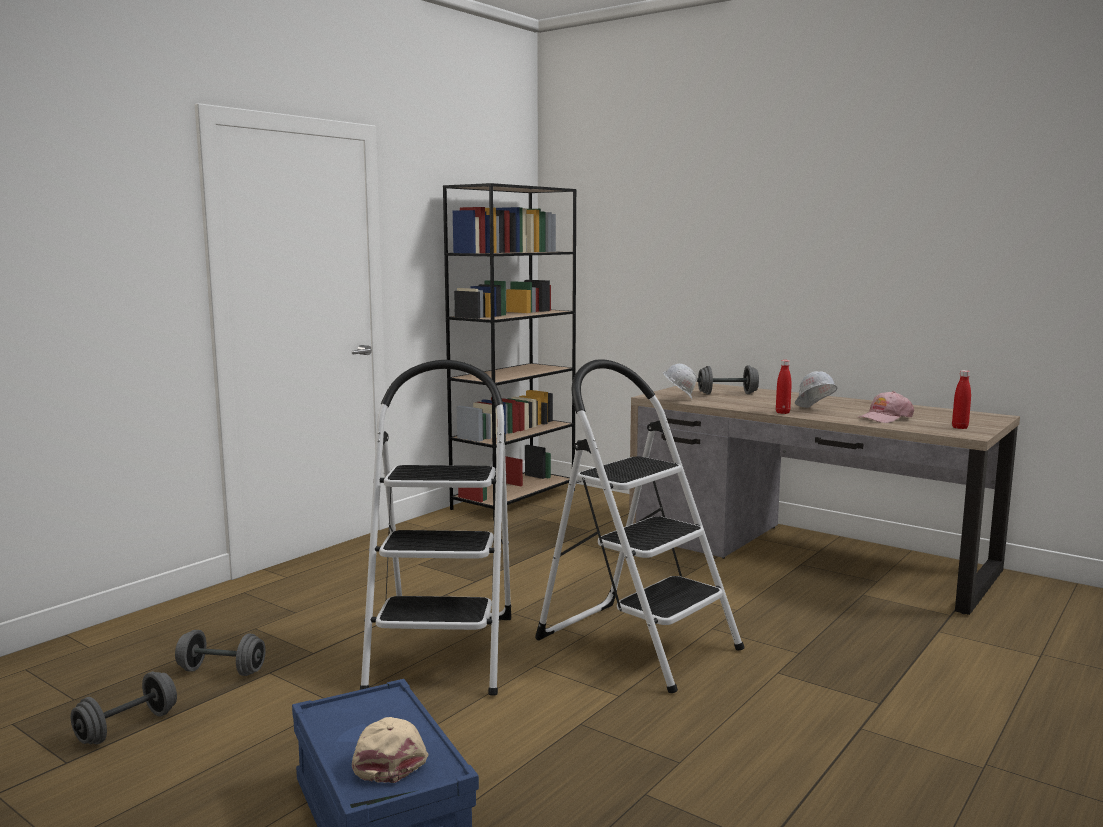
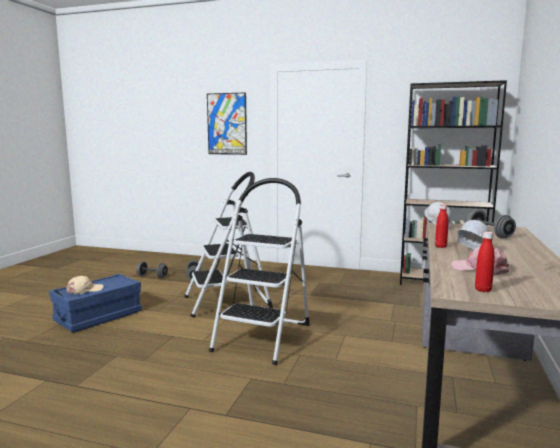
camera: 70 degrees right, 0 degrees up
(91, 249) = (227, 124): none -> picture

